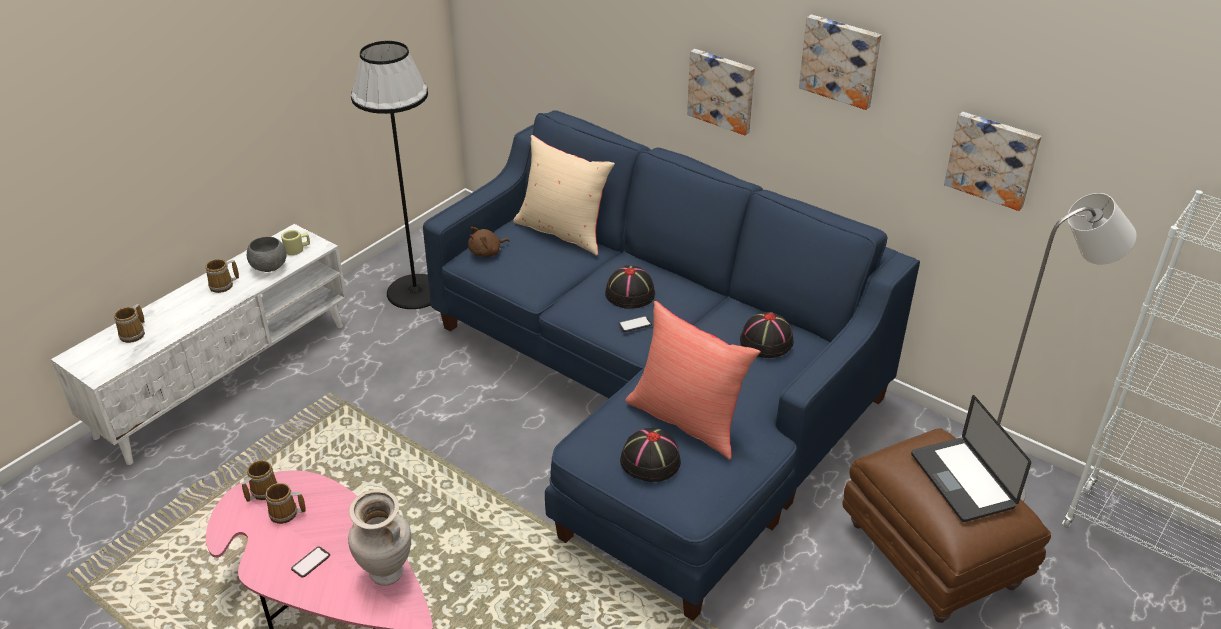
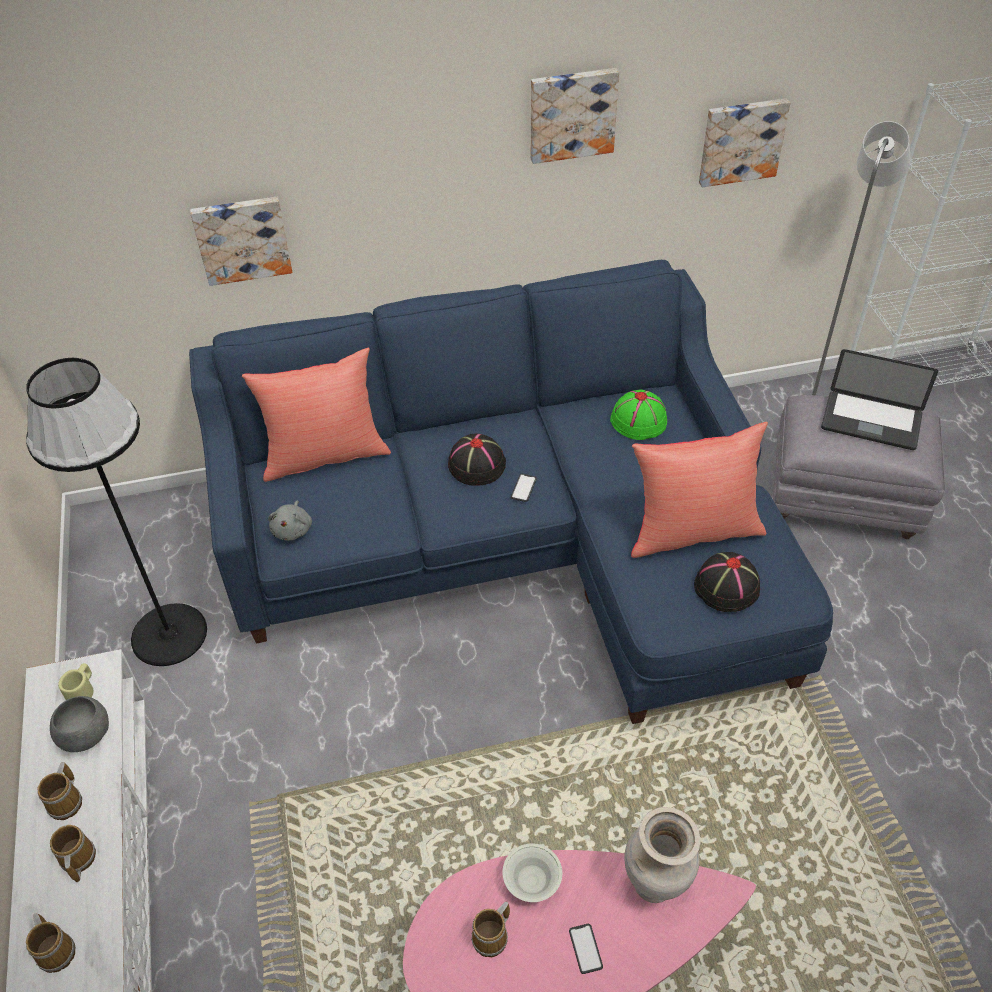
camera: 50 degrees left, 10 degrees up
(262, 491) = (436, 943): mug -> mug (77, 860)
(340, 511) = (532, 881): none -> white bowl
(487, 252) = (293, 529): brown plush toy -> grey plush toy
(563, 232) = (324, 455): beige pillow -> red pillow
(722, 90) = (429, 208): picture -> picture (242, 239)
(766, 342) = (639, 421): black hat -> green hat
(934, 557) = (844, 497): brown ottoman -> grey ottoman

